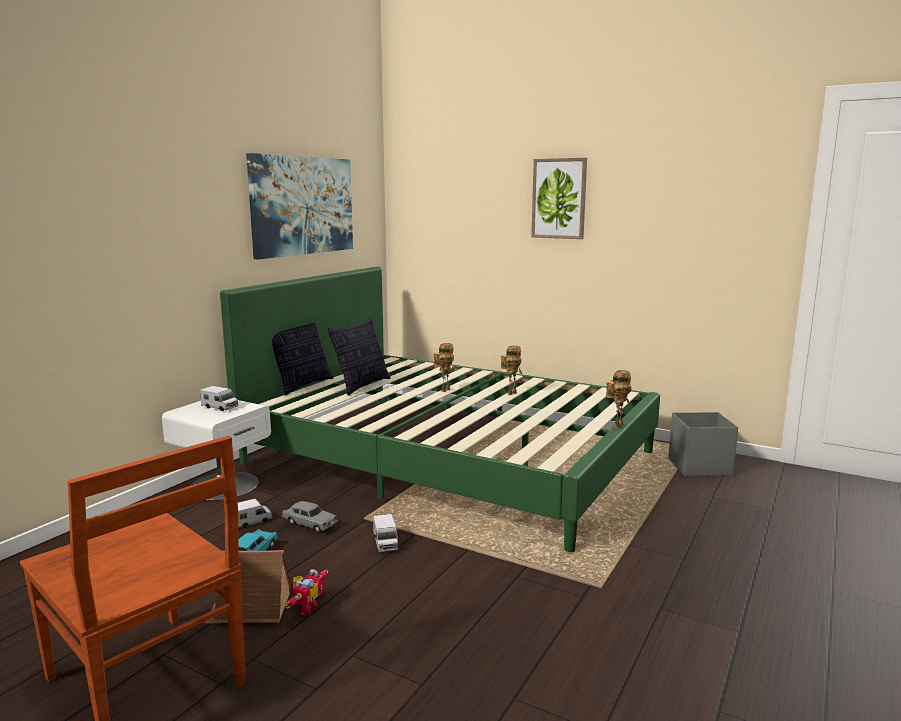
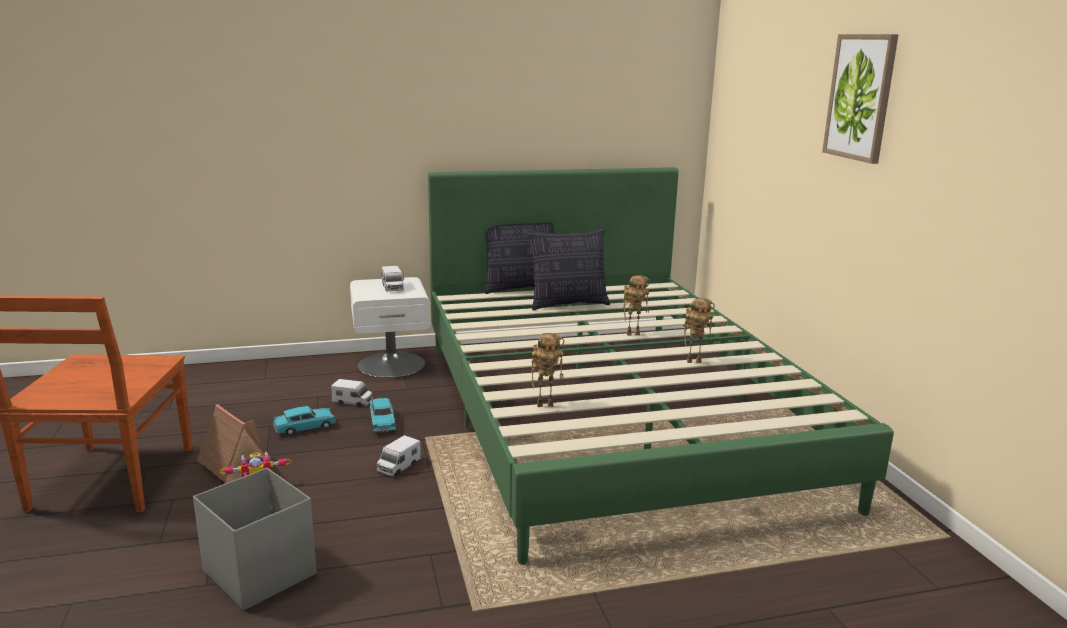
camera: 45 degrees right, 5 degrees up
(302, 205) = (561, 86): picture -> none
(309, 524) = (382, 423): grey toy car -> turquoise toy car
(617, 426) = (710, 442): toy robot -> toy robot (546, 404)
(698, 467) = (898, 565): grey storage box -> grey storage box (260, 572)

